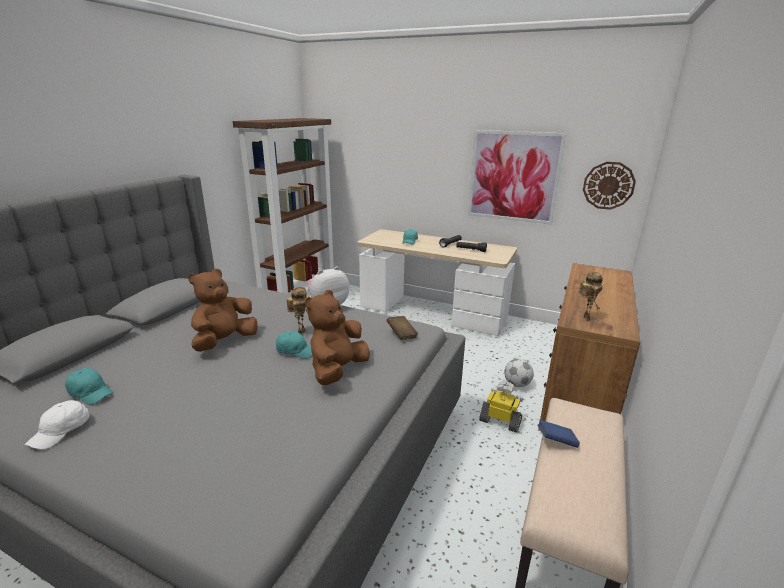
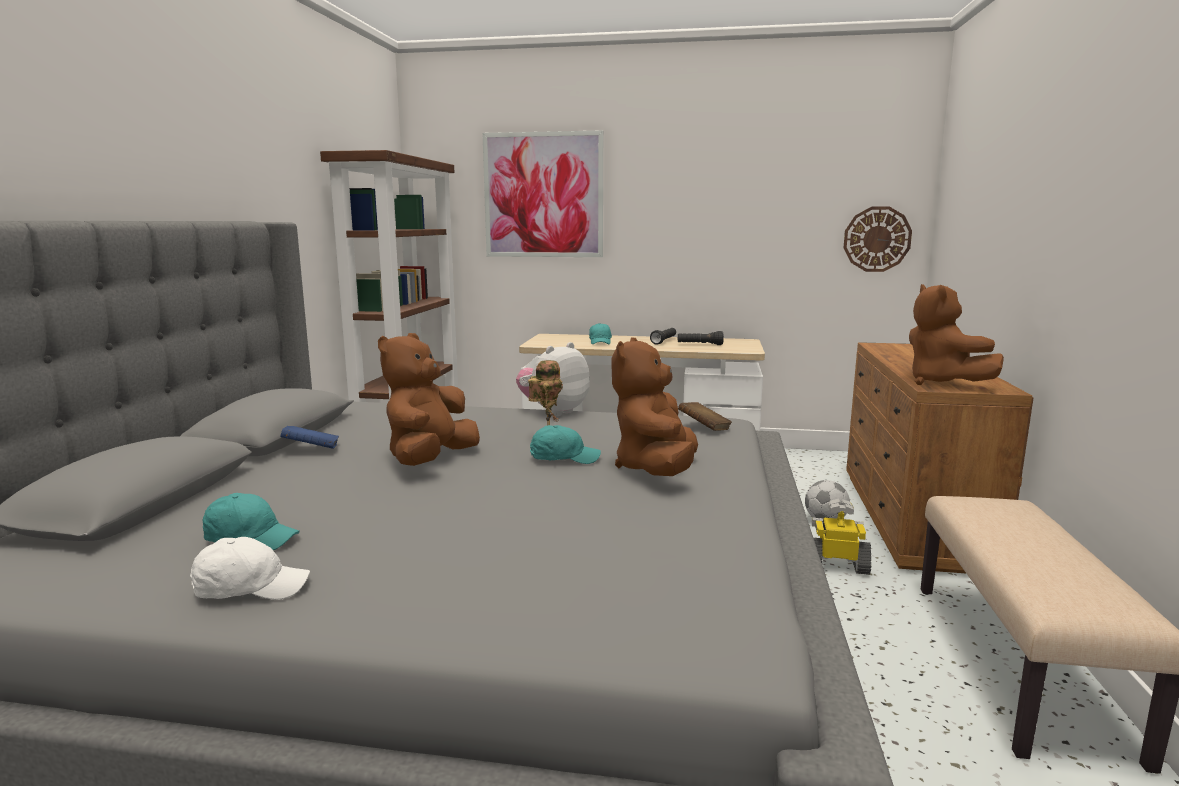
camera: 15 degrees left, 10 degrees down
(61, 431) = (251, 588): white cap -> white cap turned 105 degrees counterclockwise
(513, 177) = (745, 236): picture -> picture (543, 195)
(556, 441) = (987, 534): blue book -> blue book (311, 450)
(584, 318) = (941, 383): toy robot -> brown plush toy

